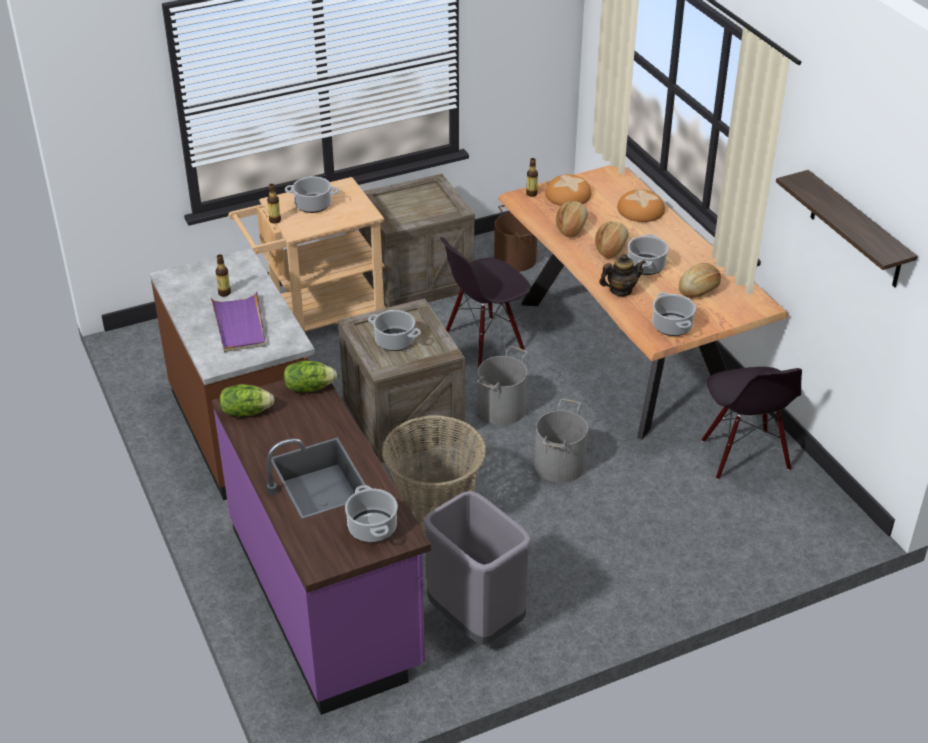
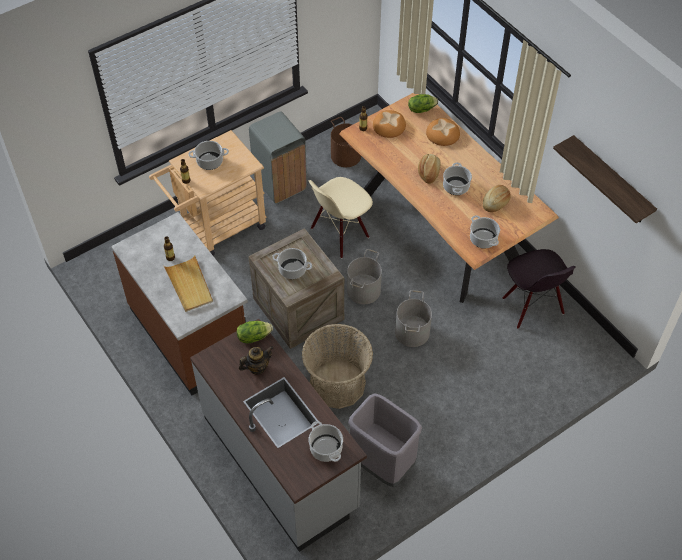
camera: 10 degrees left, 15 degrees up
(239, 325) = (189, 285): purple tray -> beige tray
(246, 411) = (216, 364): lettuce -> lettuce (421, 109)
(327, 597) = (281, 462): purple counter -> grey counter
(417, 279) = (280, 183): crate -> grey trash can
(484, 342) = (340, 234): black chair -> beige chair
(572, 227) = (398, 156): bread -> none
(620, 290) = (443, 211): teapot -> teapot (257, 367)

